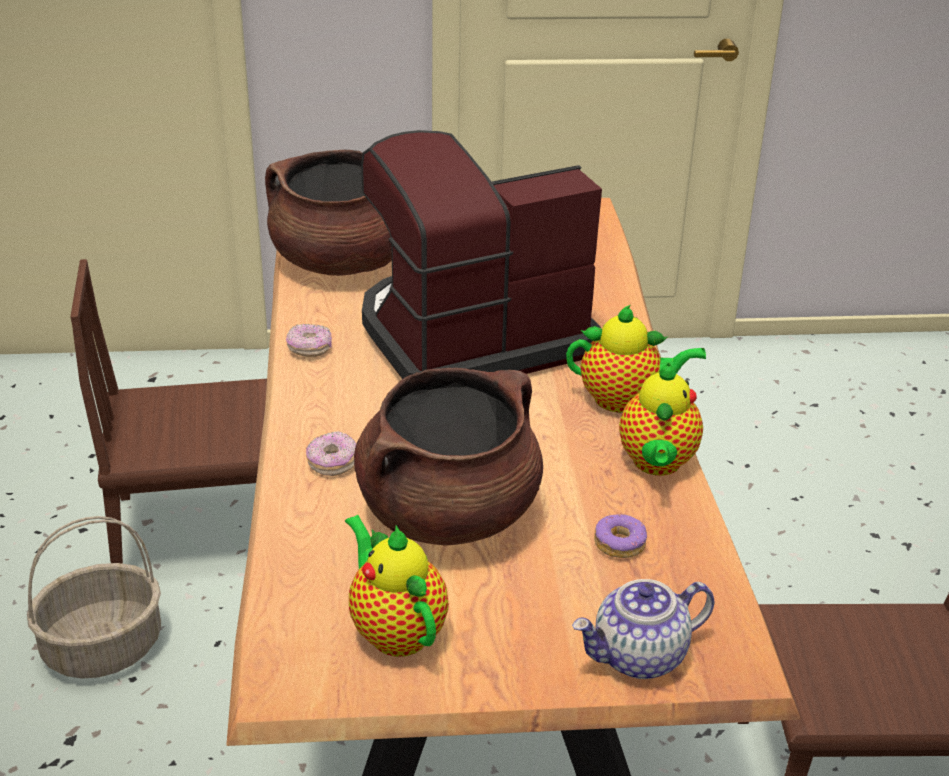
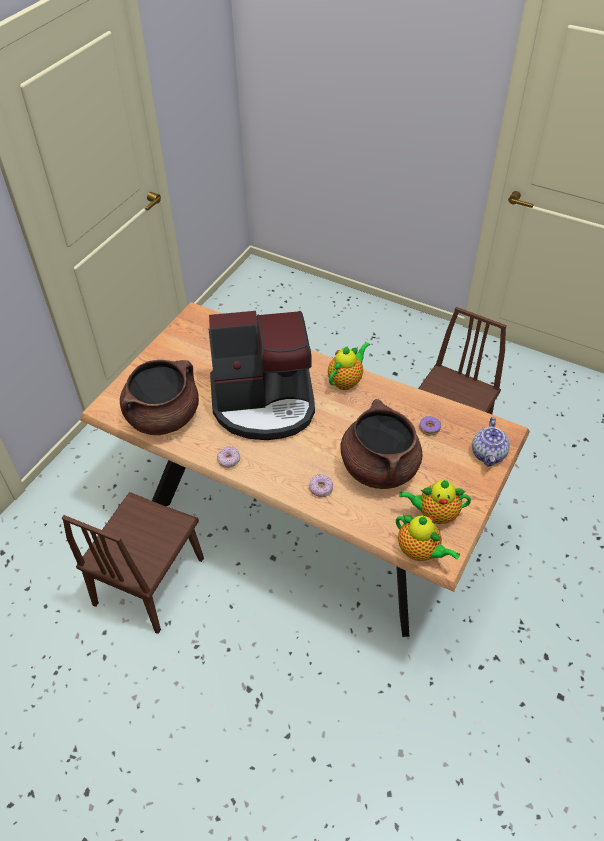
camera: 55 degrees left, 15 degrees up
(104, 647) = (198, 653): basket -> none
(470, 337) = (264, 403): coffee machine -> coffee machine turned 105 degrees counterclockwise
(656, 464) = (392, 394): teapot -> teapot (420, 552)

